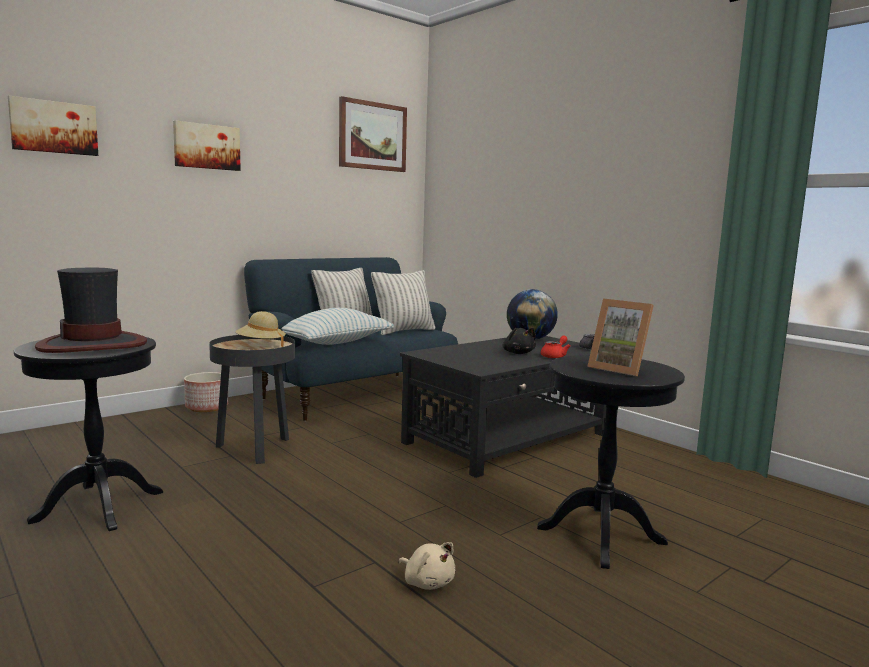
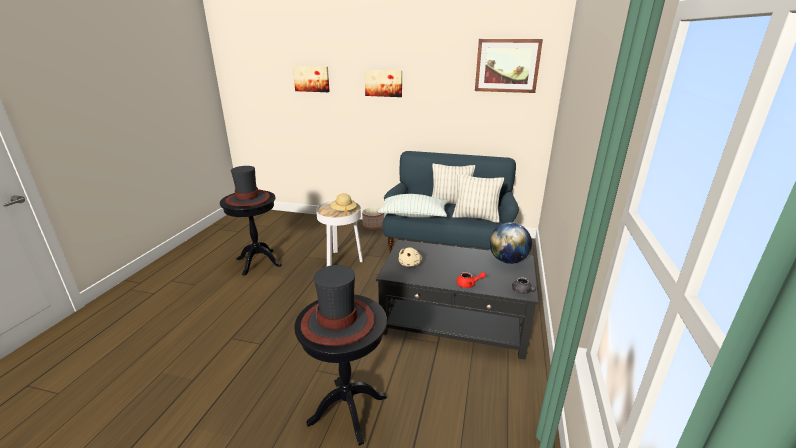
camera: 55 degrees right, 15 degrees up
(254, 449) = (342, 260): black side table -> white side table
(427, 582) = (252, 366): beige plush toy -> beige plush toy (410, 264)
(518, 353) = (455, 270): black plush toy -> none
(619, 369) = (338, 322): picture frame -> hat

